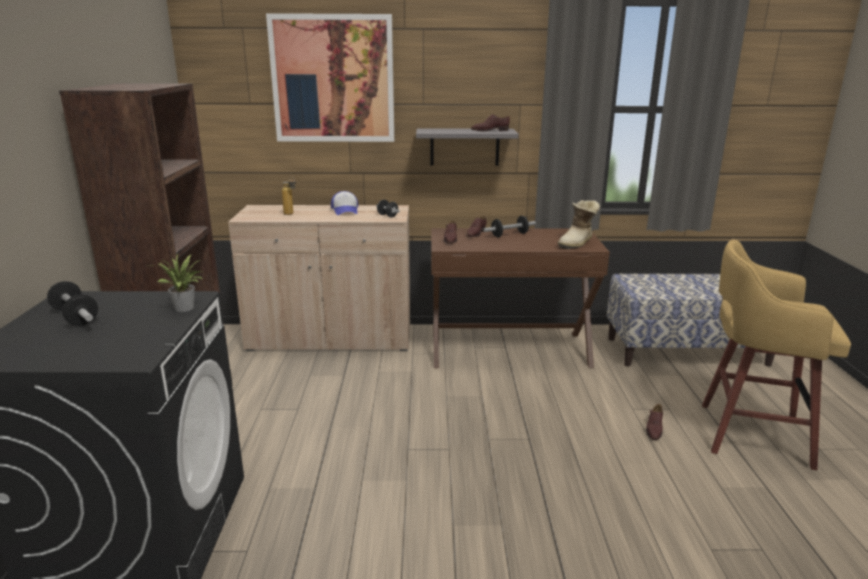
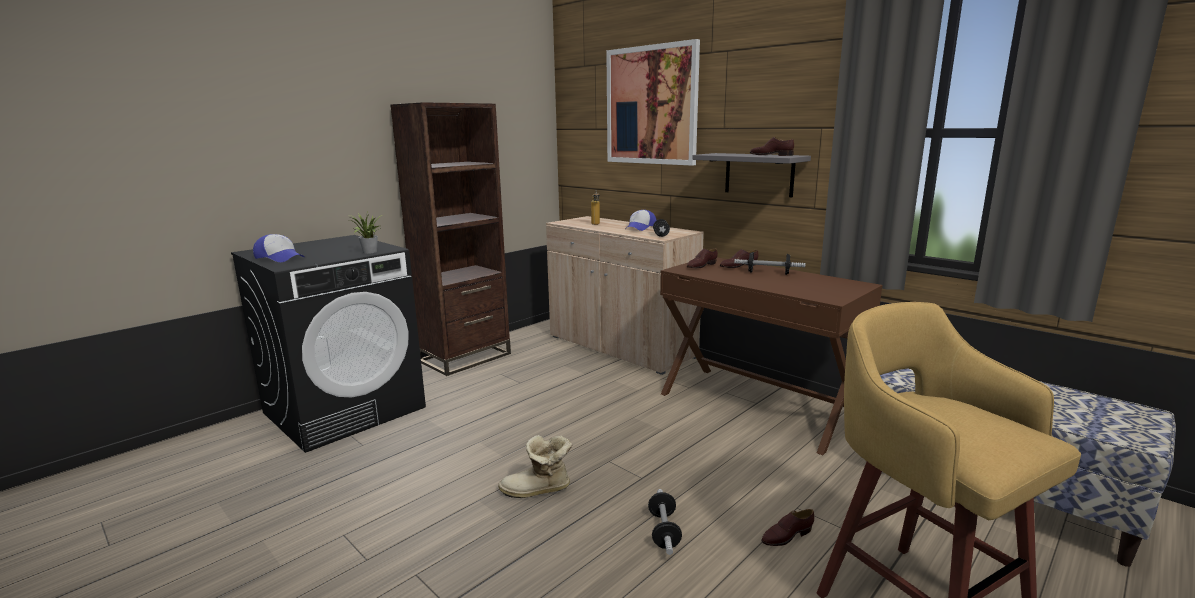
camera: 45 degrees right, 5 degrees down
(75, 317) = (325, 245): dumbbell -> dumbbell (664, 531)
(77, 353) = (280, 258): none -> cap
(578, 243) = (824, 292): boot -> boot (537, 491)

